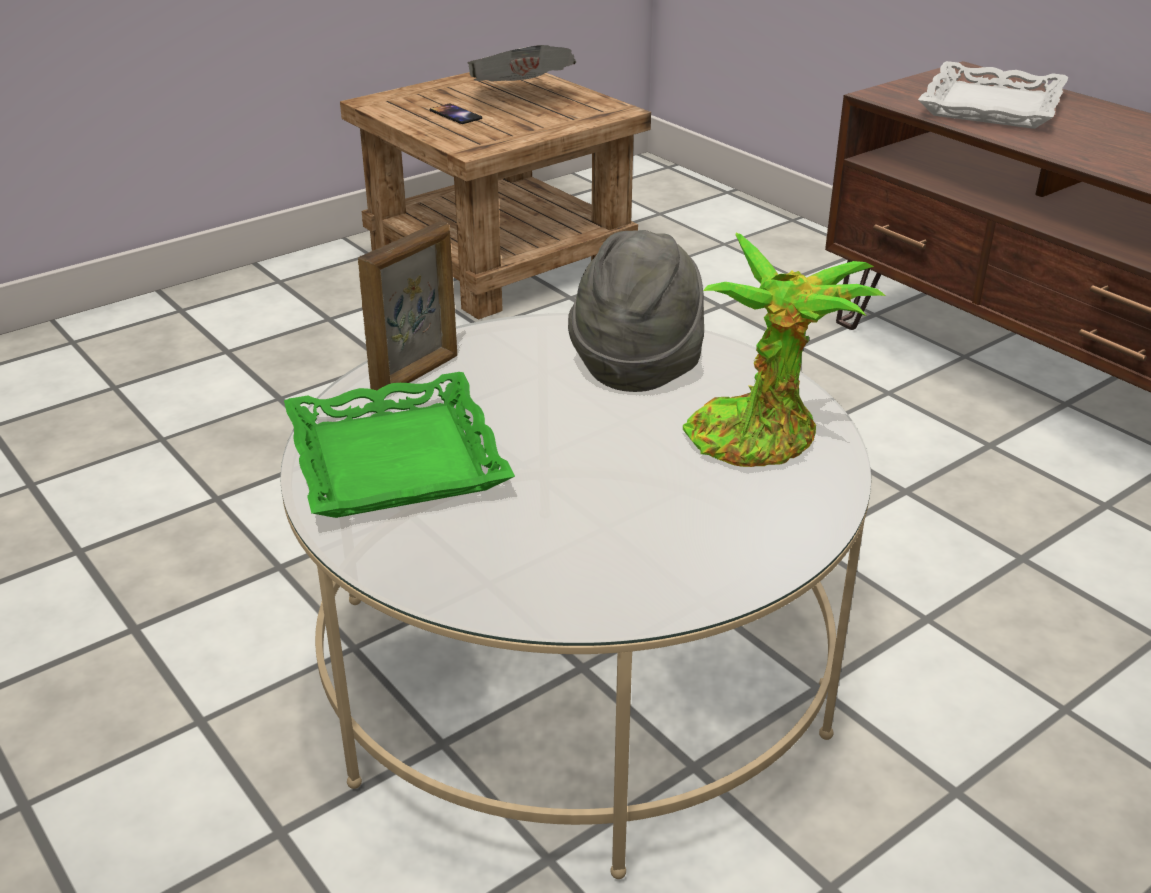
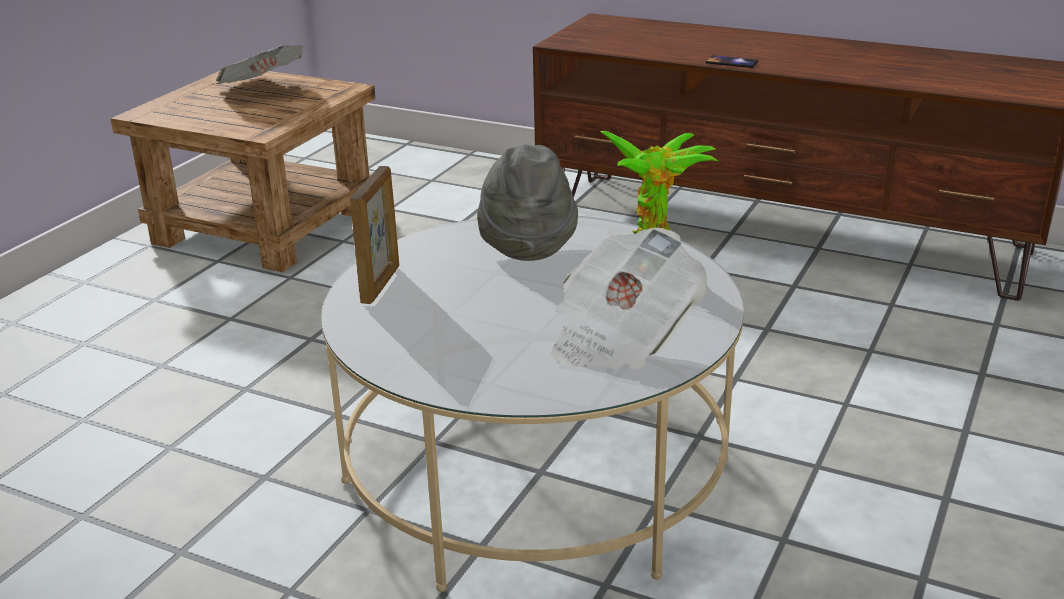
camera: 25 degrees left, 5 degrees down
(398, 459) = (422, 336): green tray -> none
(455, 115) = (222, 112): phone -> phone (731, 62)
(637, 538) = (621, 337): none -> newspaper
(990, 106) = (634, 38): white tray -> none

